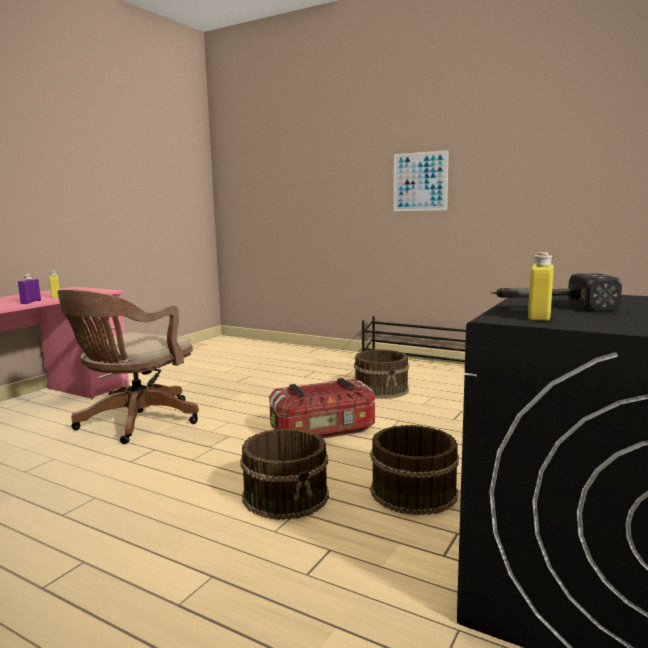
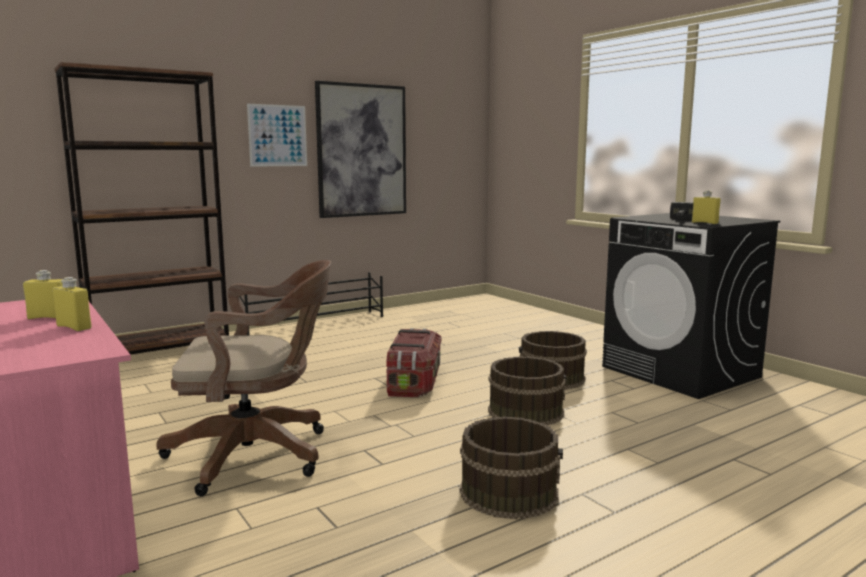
camera: 65 degrees left, 0 degrees up
(31, 302) = (74, 327): purple bottle -> yellow bottle
(134, 422) = (258, 455): brown office chair -> brown office chair turned 60 degrees counterclockwise
(304, 351) = (160, 350): none -> brown bookcase
(382, 389) = (345, 348): brown bucket -> brown bucket (509, 492)
(512, 193) = (362, 150): none -> picture

